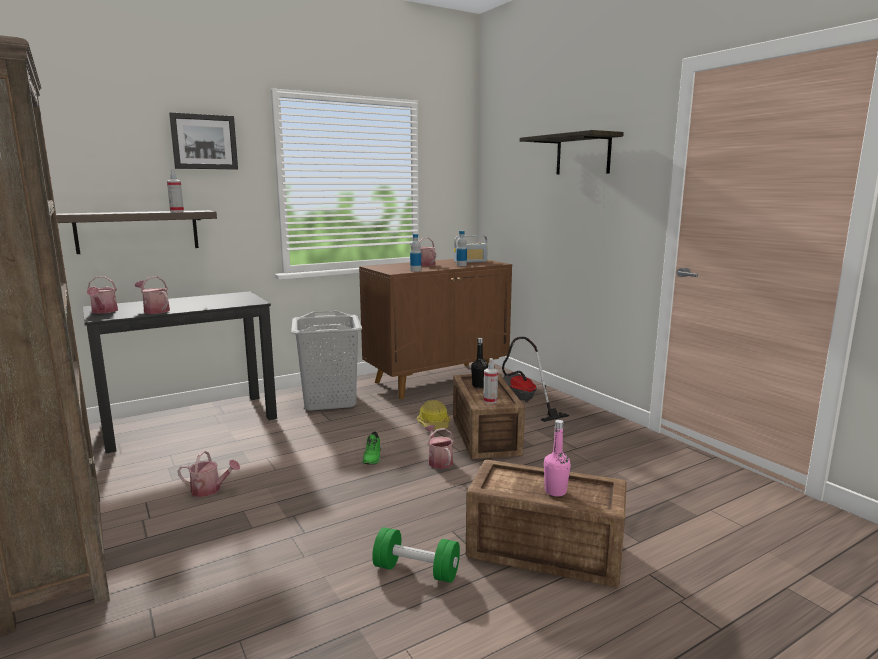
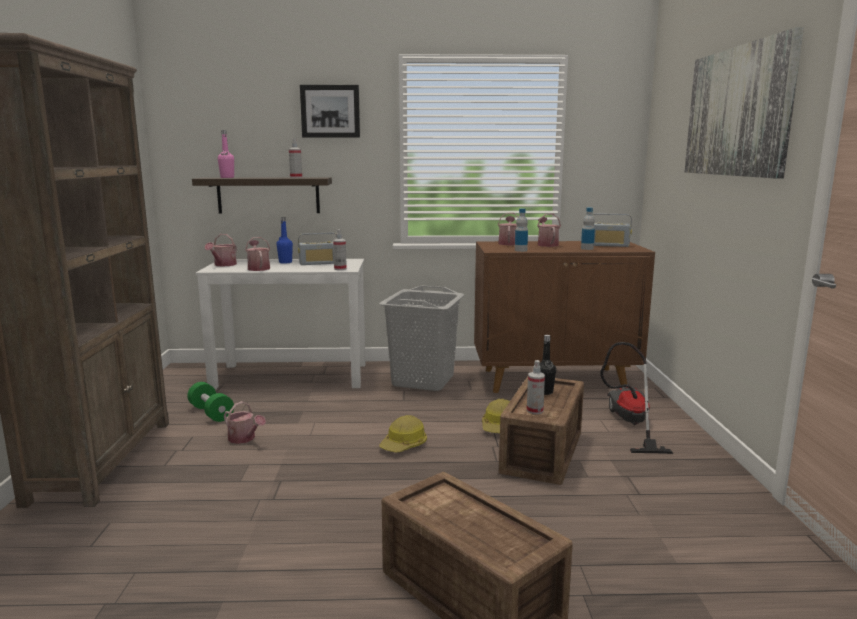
camera: 30 degrees right, 0 degrees up
(173, 302) = (285, 262): none -> blue bottle
(191, 421) = (291, 376): black desk -> white desk
(213, 299) = (319, 263): none -> radio
(247, 302) = (340, 269): none -> spray bottle
(373, 457) = (404, 445): green shoe -> hard hat
(416, 570) = (324, 568): green dumbbell -> green dumbbell (211, 413)
(439, 461) = (463, 466): watering can -> watering can (509, 243)
(555, 491) = (475, 527): pink bottle -> pink bottle (227, 177)
(583, 155) = (737, 112): shelf -> picture

